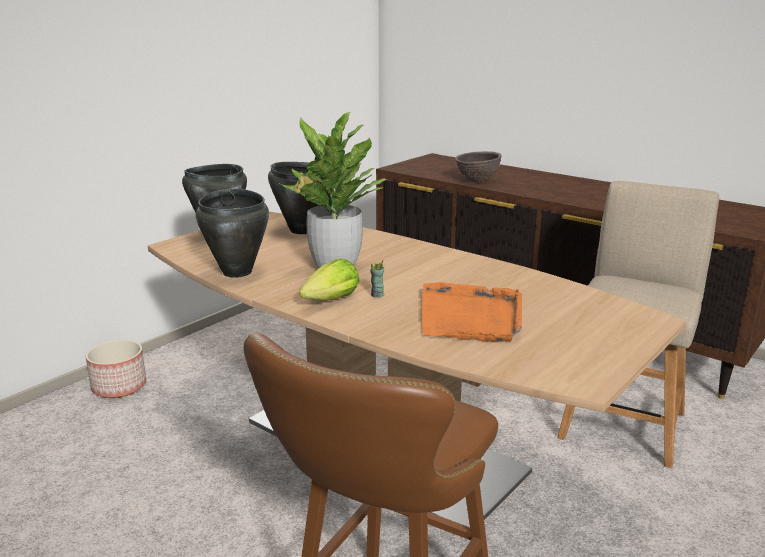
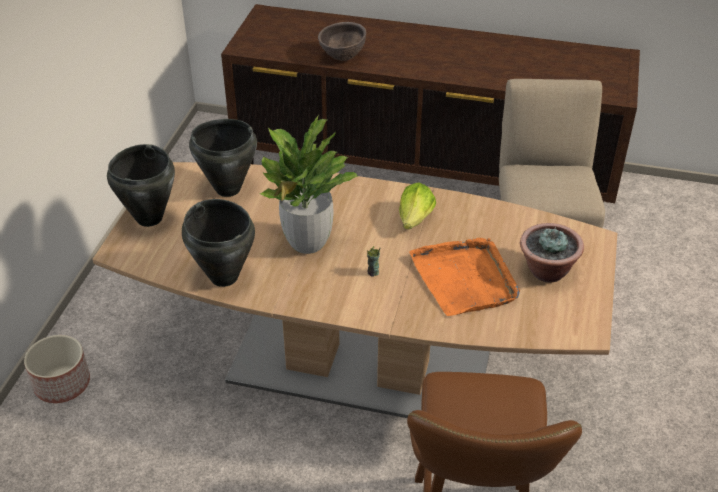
camera: 25 degrees left, 20 degrees up
(332, 300) = (341, 292): lettuce -> lettuce (415, 219)
(571, 329) = (546, 271): none -> potted plant

